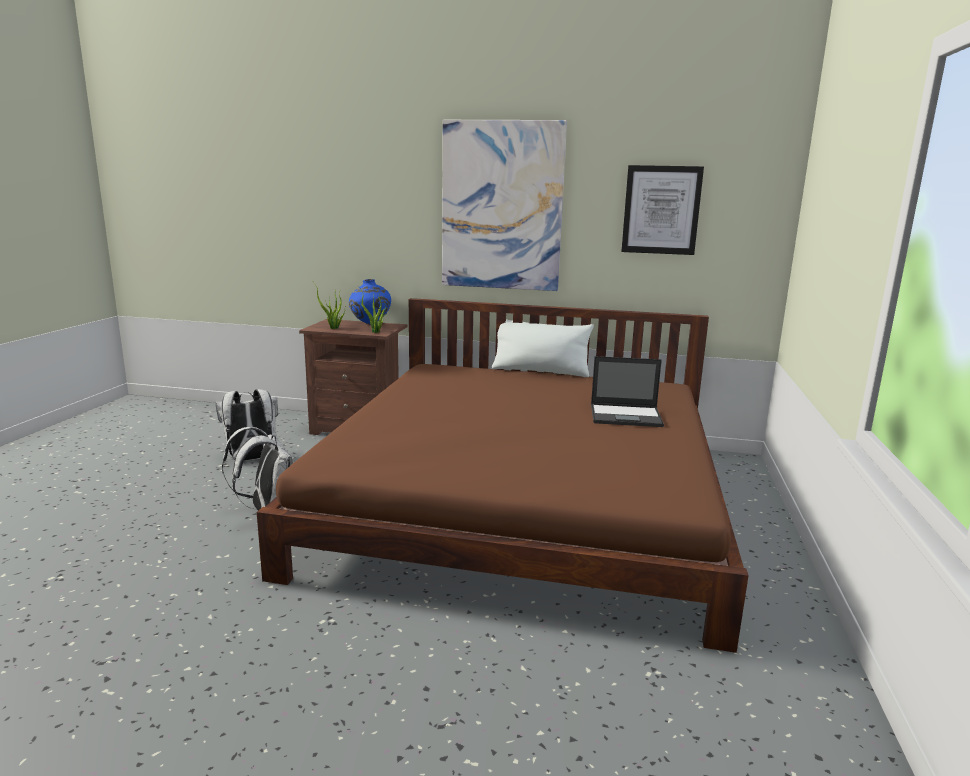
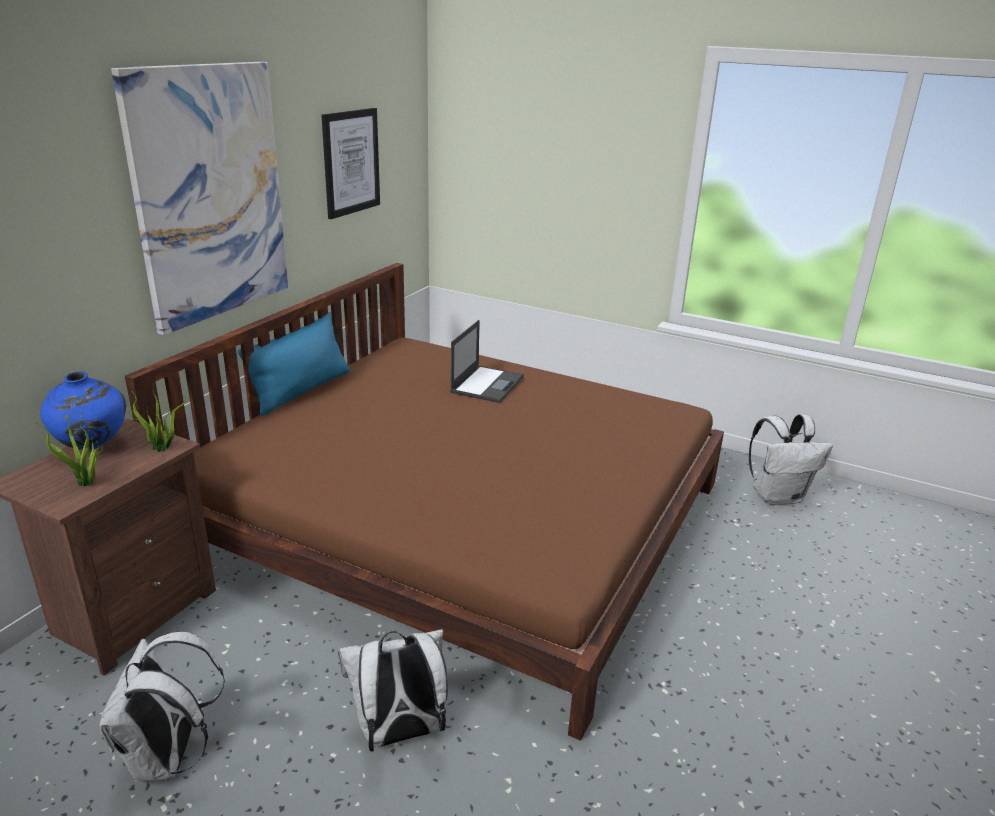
camera: 75 degrees left, 10 degrees up
(540, 371) = (301, 390): white pillow -> blue pillow
(768, 721) = (778, 496): none -> white backpack

